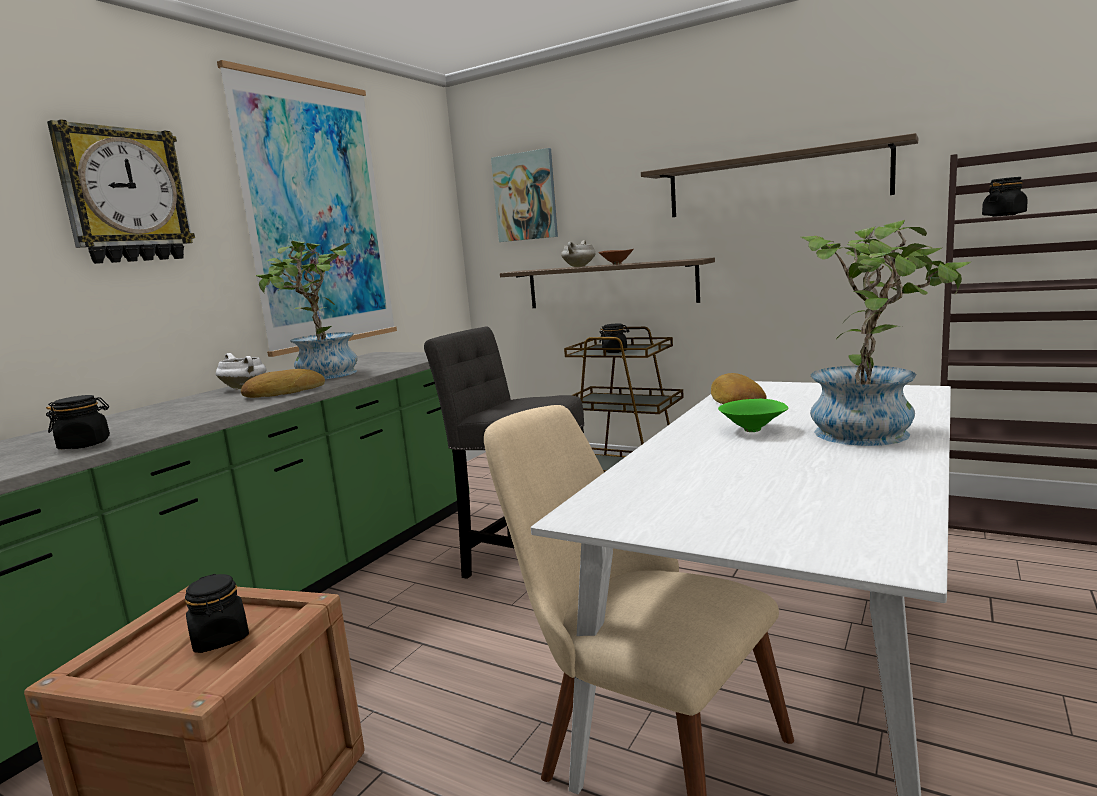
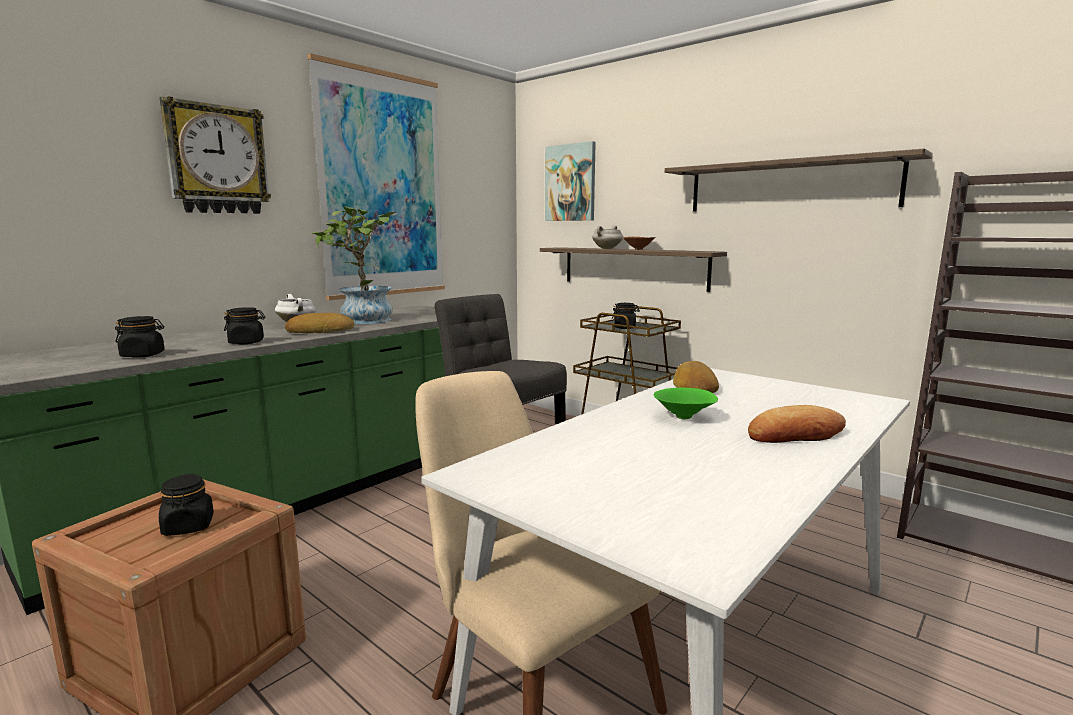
camera: 10 degrees right, 0 degrees up
(874, 431) = (796, 434): potted plant -> bread
(1004, 215) = (1007, 237): black jar -> black jar (247, 342)

